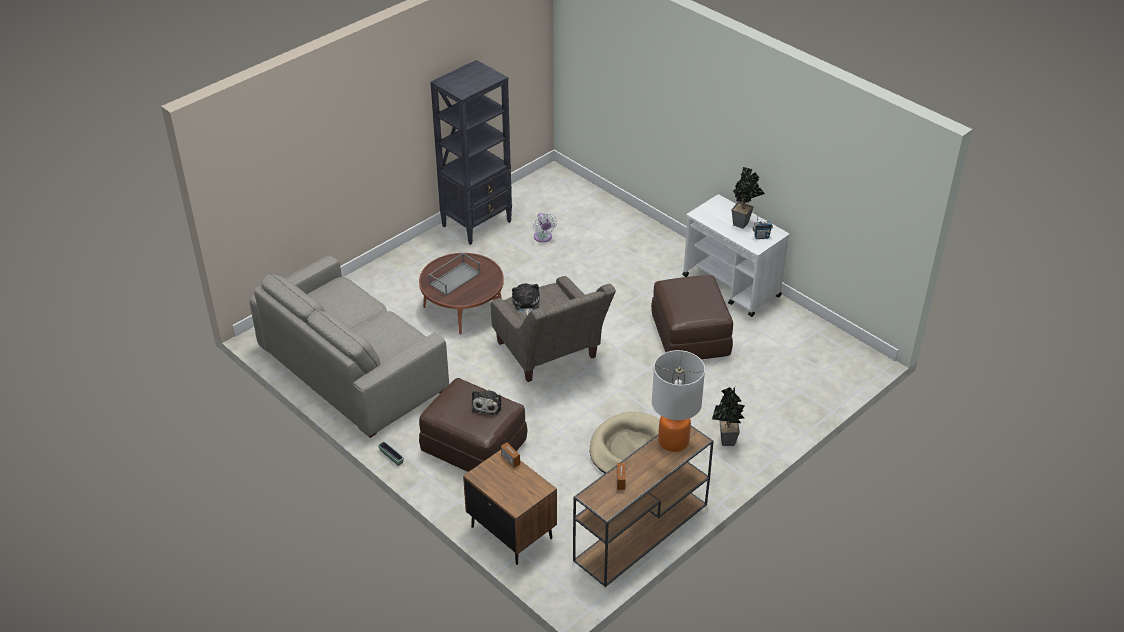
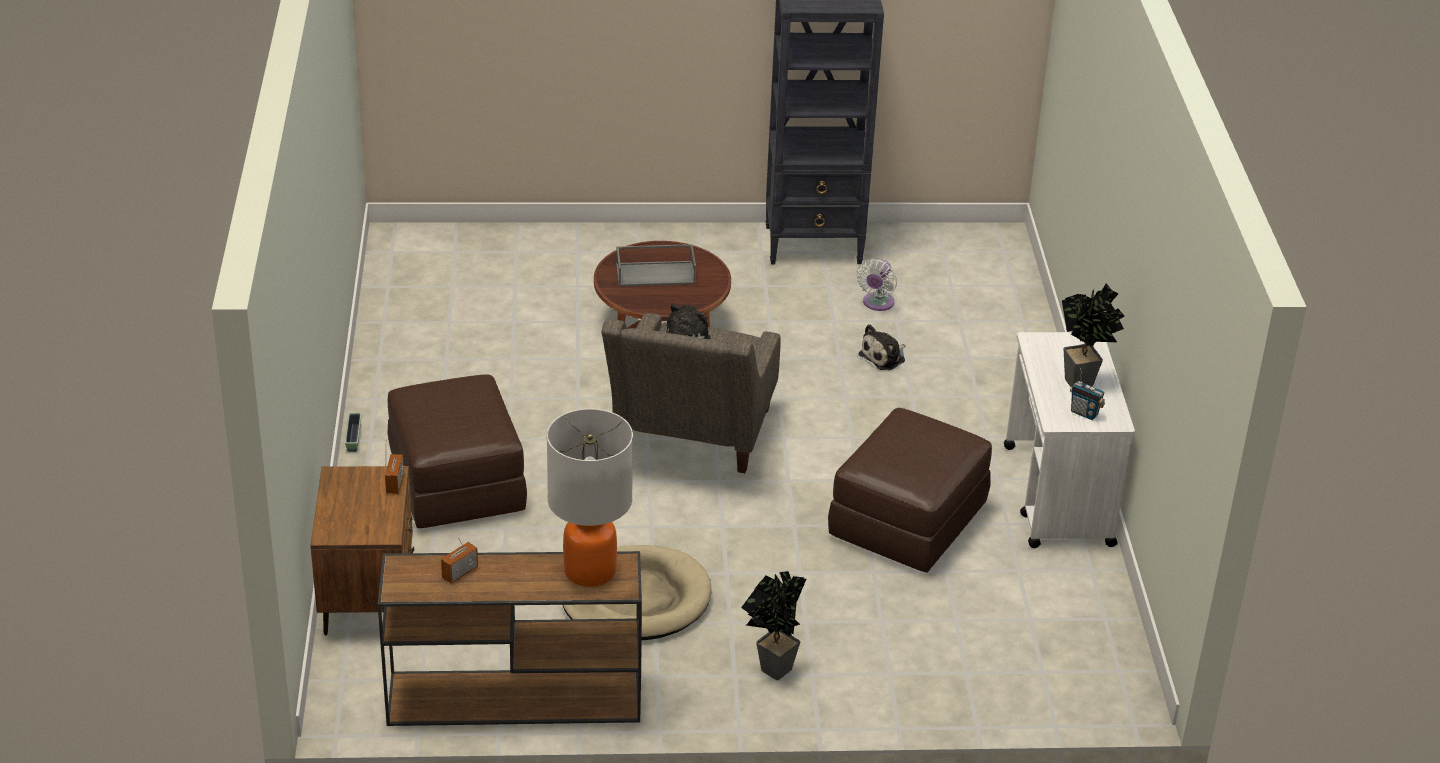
camera: 40 degrees right, 5 degrees down
(352, 369) = (441, 323): grey sofa -> none
(487, 405) = (476, 421): plush toy -> plush toy (884, 357)

